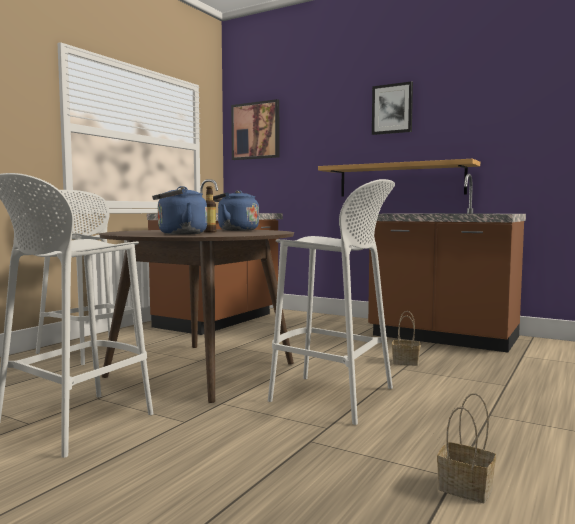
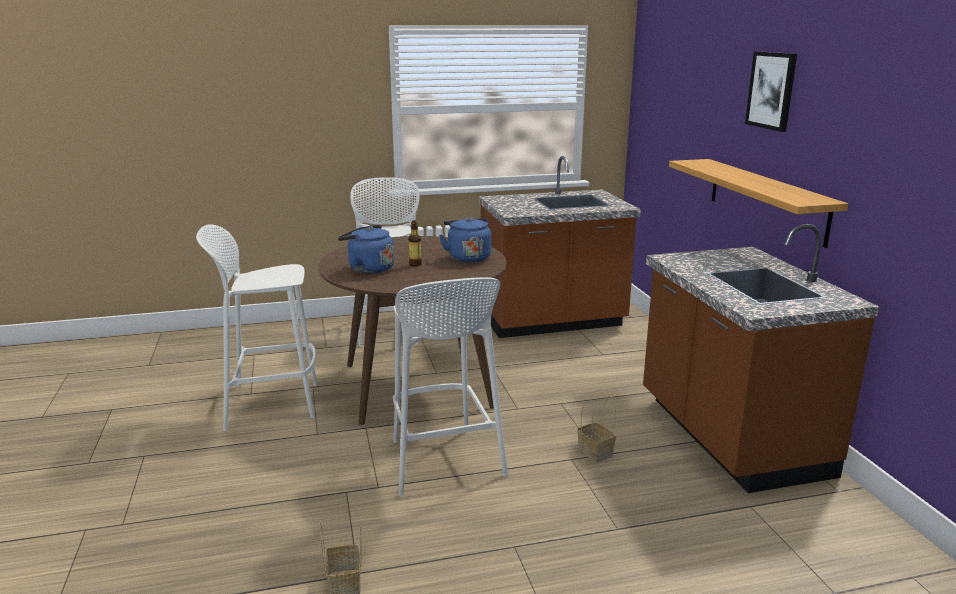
camera: 45 degrees right, 15 degrees up
(256, 131) = (654, 85): picture -> none

